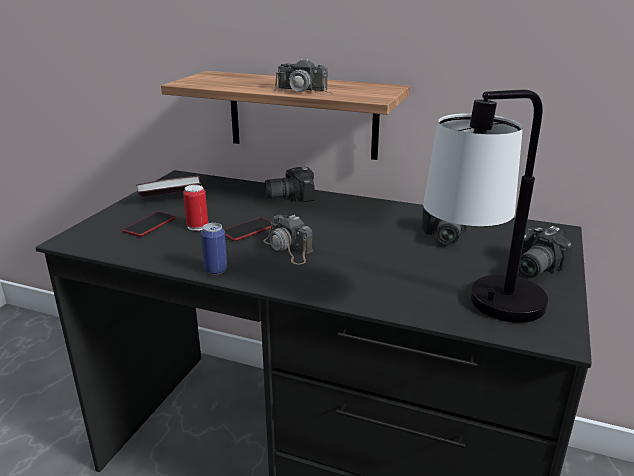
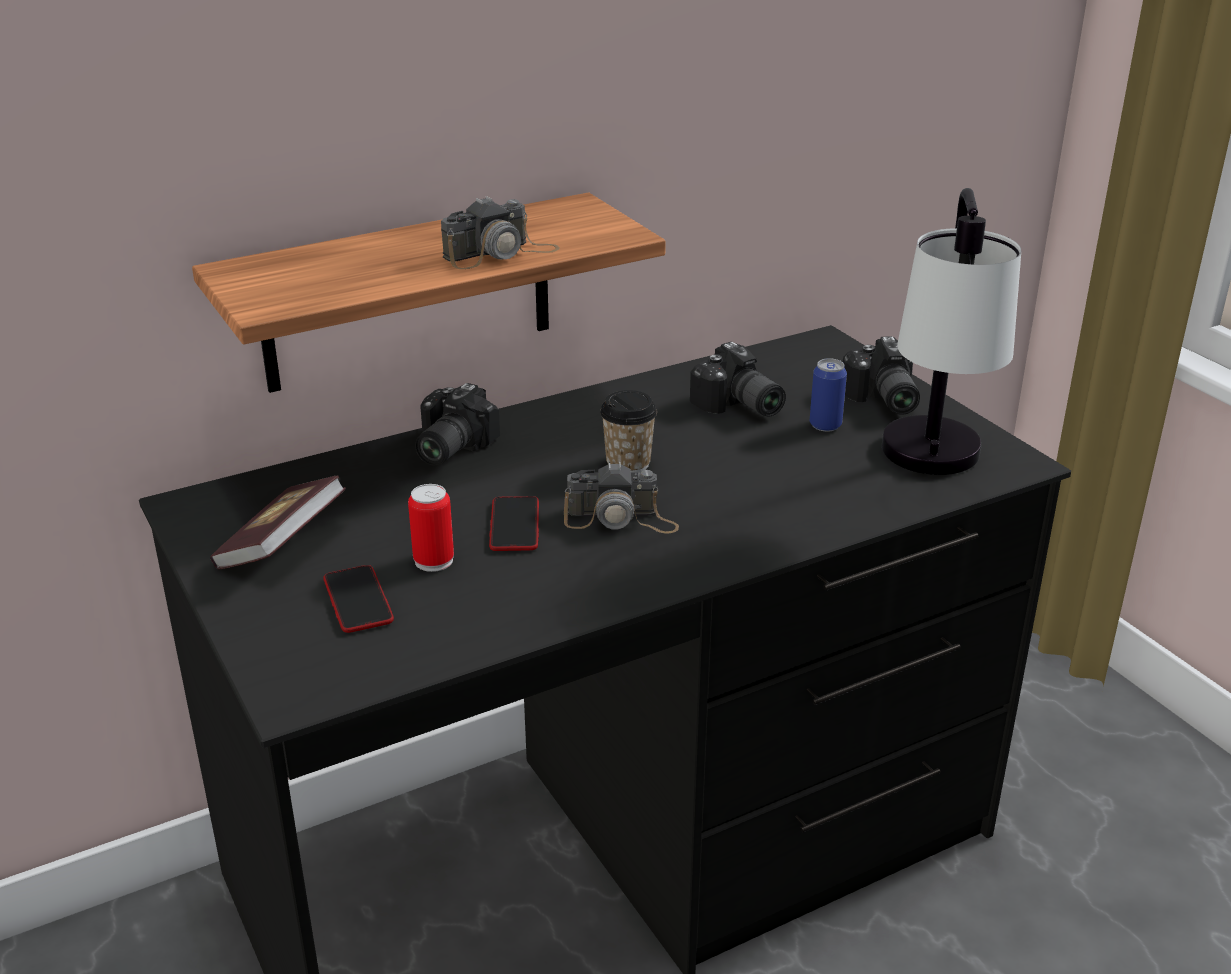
camera: 50 degrees left, 5 degrees up
(216, 270) = (604, 597): can -> can (825, 425)
(340, 232) = (628, 463): none -> cup

